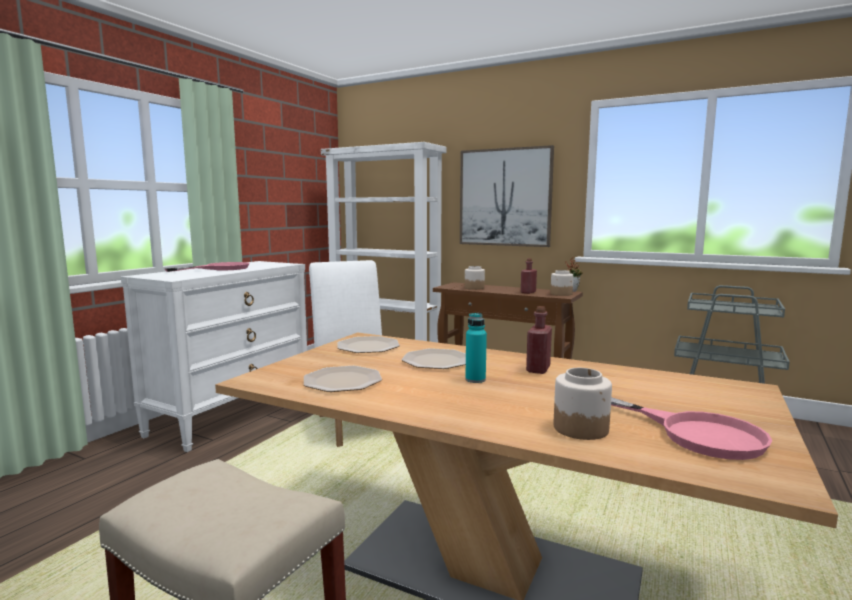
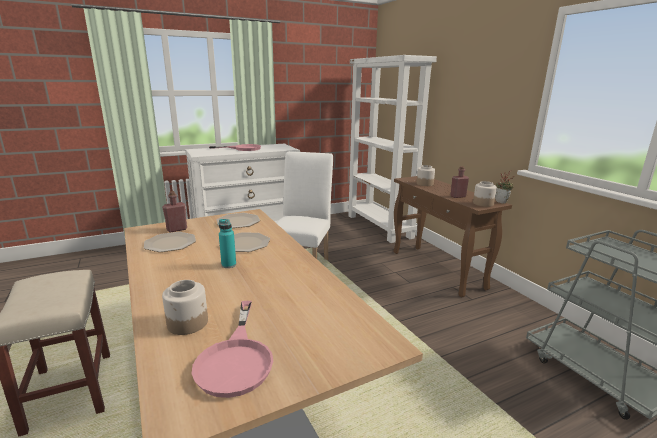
camera: 35 degrees right, 10 degrees up
(505, 197) = (474, 105): picture -> none
(538, 369) = (282, 270): red bottle -> red bottle (177, 229)

